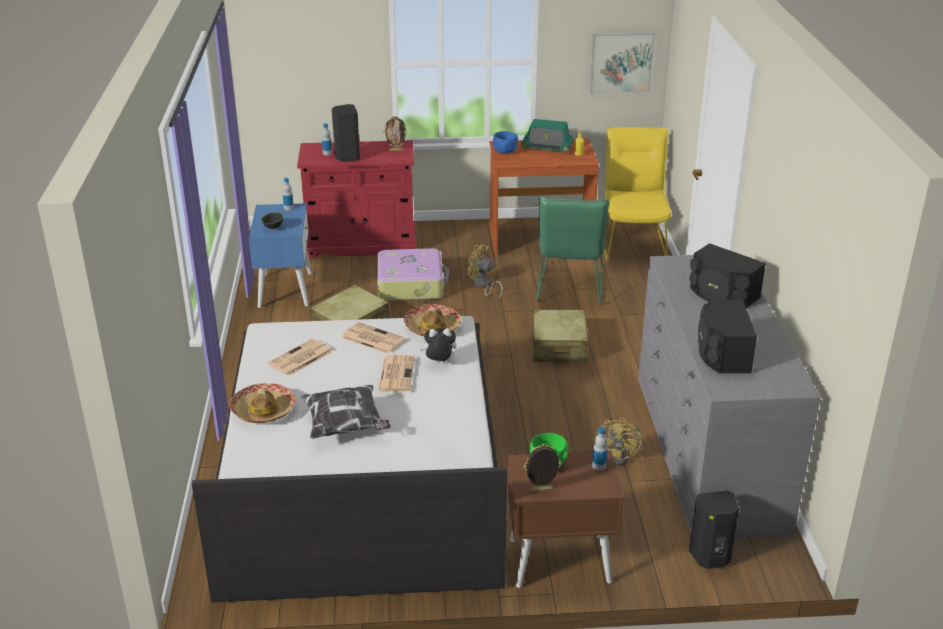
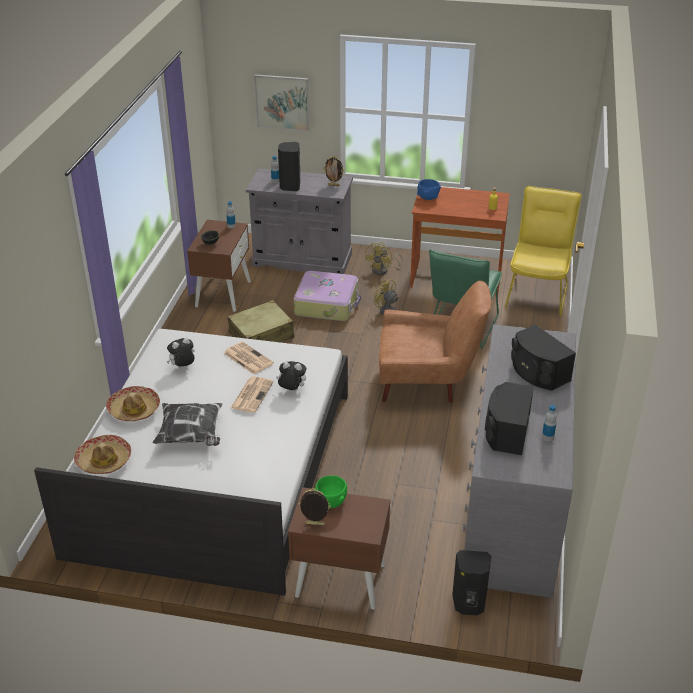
camera: 15 degrees right, 5 degrees up
(285, 289) = (223, 293): blue nightstand -> brown nightstand
(300, 358) = (183, 367): newspaper -> plush toy
(361, 244) = (302, 260): red cabinet -> grey cabinet
(432, 327) = (301, 356): hat -> hat (104, 461)
(547, 147) = (467, 197): radio -> none
(558, 347) = (426, 383): beige suitcase -> brown armchair
(599, 466) = (372, 511): bottle -> bottle (547, 437)
(621, 62) = (547, 128): picture -> picture (282, 102)
(621, 457) = (434, 496): yellow fan -> yellow fan (383, 270)

